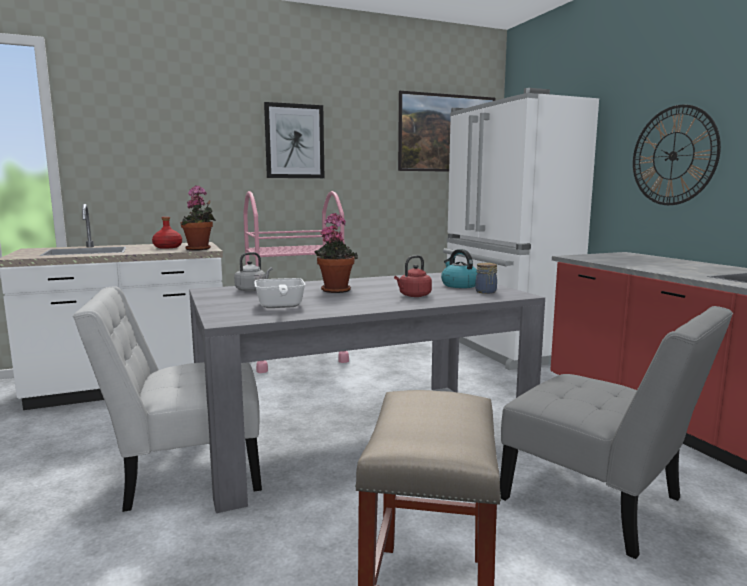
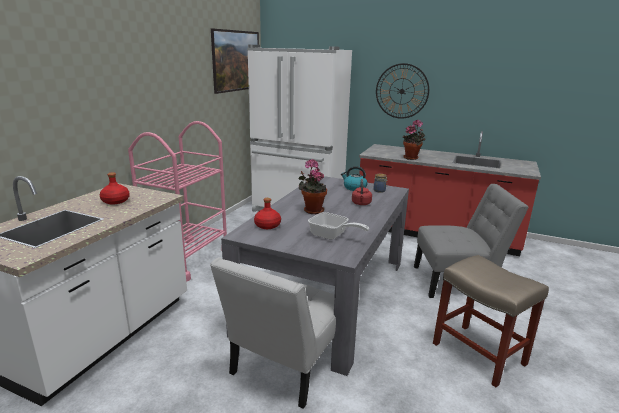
camera: 45 degrees left, 10 degrees up
(199, 249) = (158, 197): potted plant -> potted plant (412, 158)
(252, 290) = (267, 225): grey kettle -> red bottle
(294, 141) = (152, 77): picture -> none

